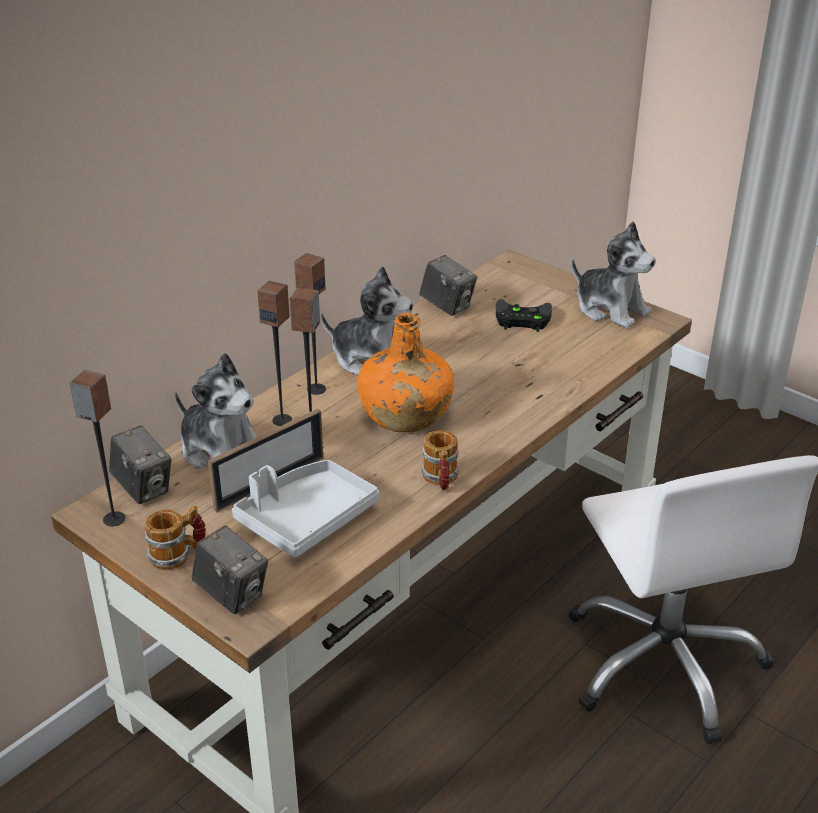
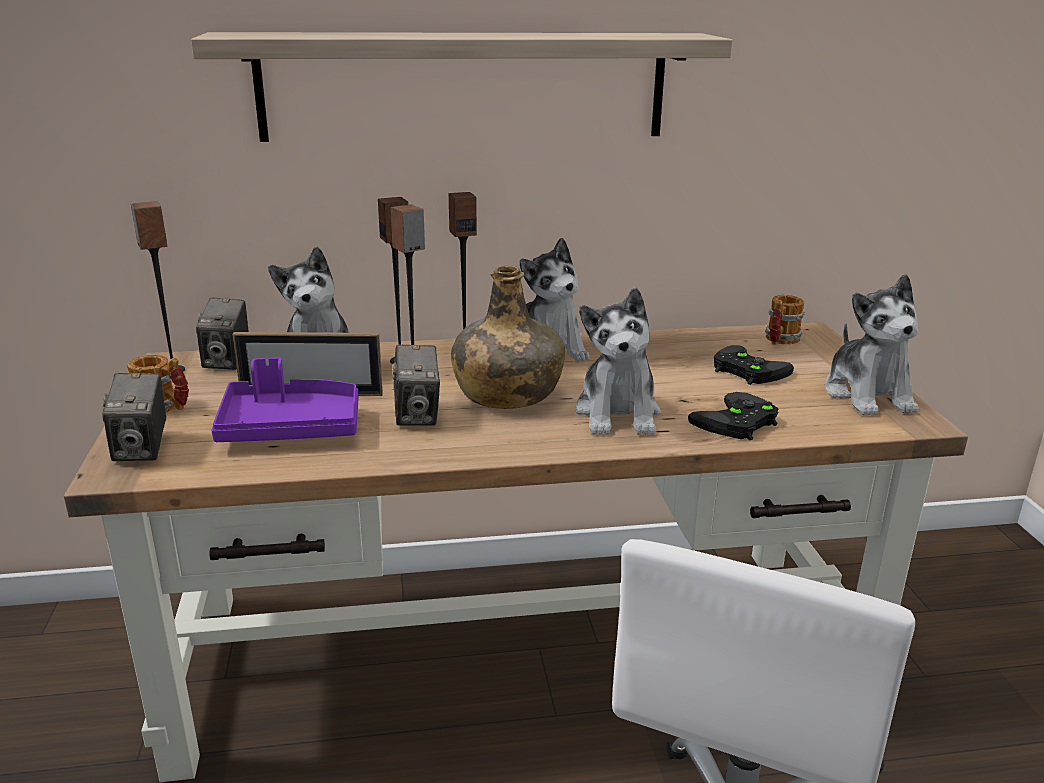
camera: 40 degrees right, 10 degrees down
(273, 159) = (464, 86): none -> shelf
(306, 518) = (290, 427): grey tray -> purple tray
(404, 414) = (506, 394): orange bottle -> green bottle
(441, 480) = (448, 451): mug -> mug (780, 341)
(447, 306) = (685, 339): camera -> camera (417, 415)
(496, 395) = (618, 413): none -> plush toy
(571, 369) = (736, 423): none -> black game controller

